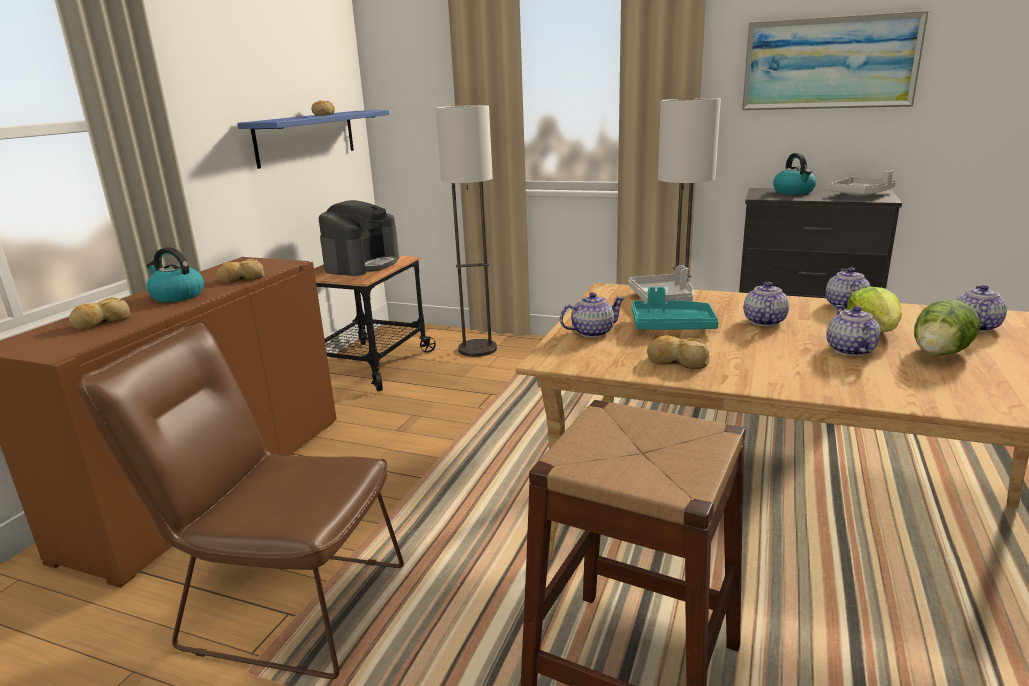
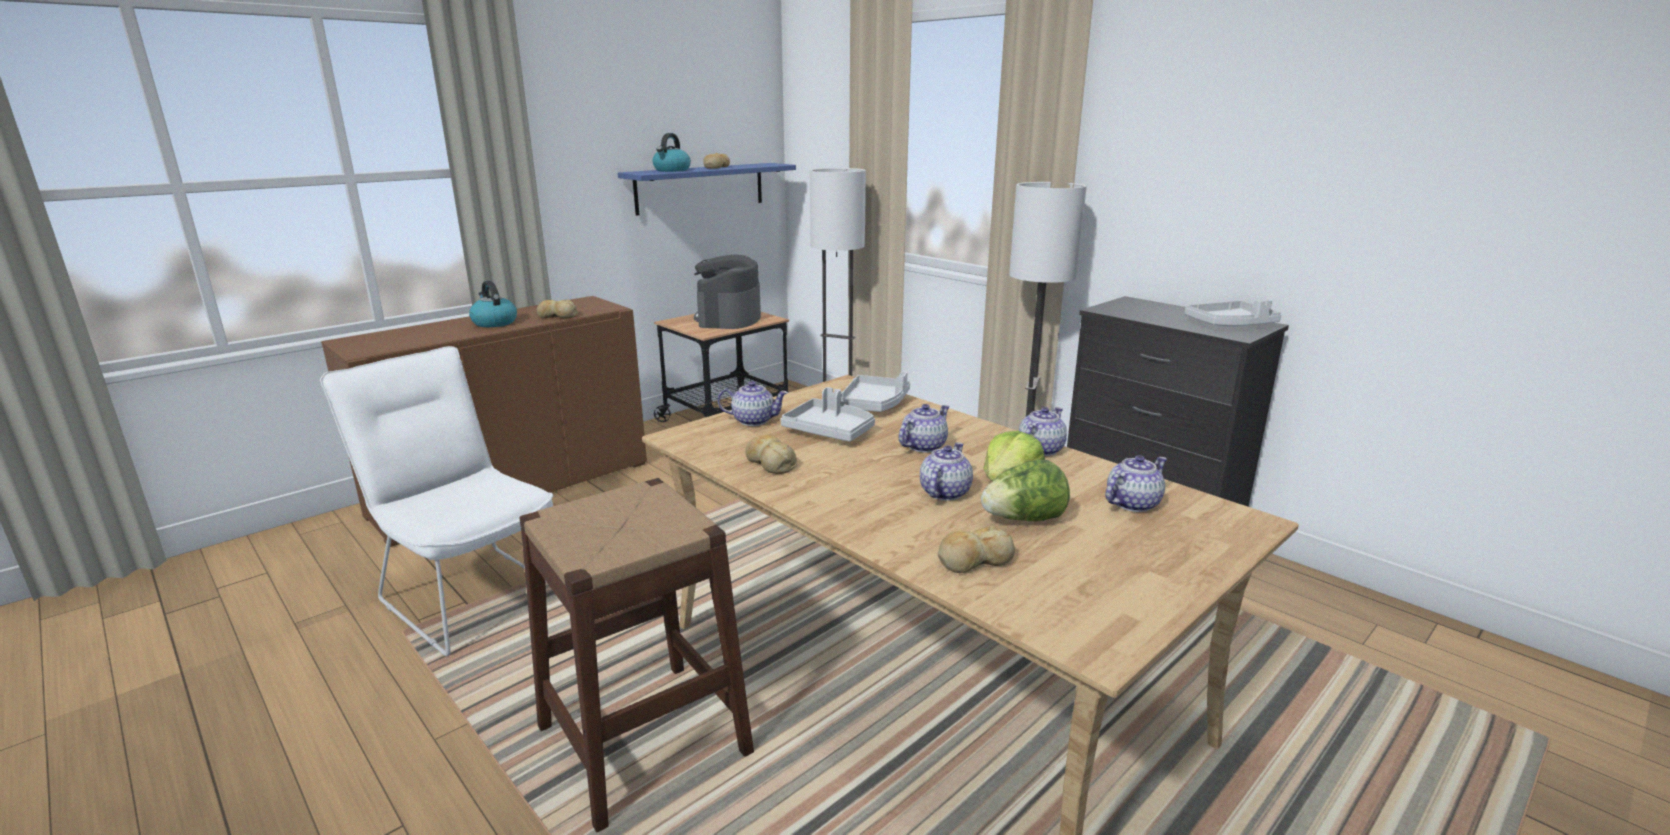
camera: 25 degrees right, 0 degrees up
(101, 322) = (418, 335): bread -> bread (973, 560)
(282, 603) = (468, 593): brown chair -> white chair
(362, 264) = (728, 319): coffee machine -> coffee machine turned 135 degrees clockwise
(671, 326) = (830, 431): turquoise tray -> grey tray
(794, 192) = (1158, 309): kettle -> kettle (672, 170)
(829, 63) = (1227, 155): picture -> none

